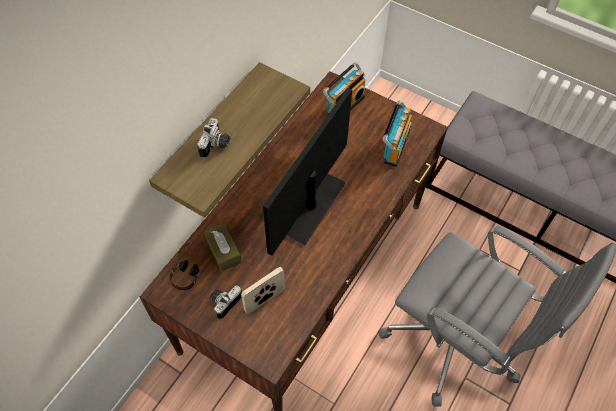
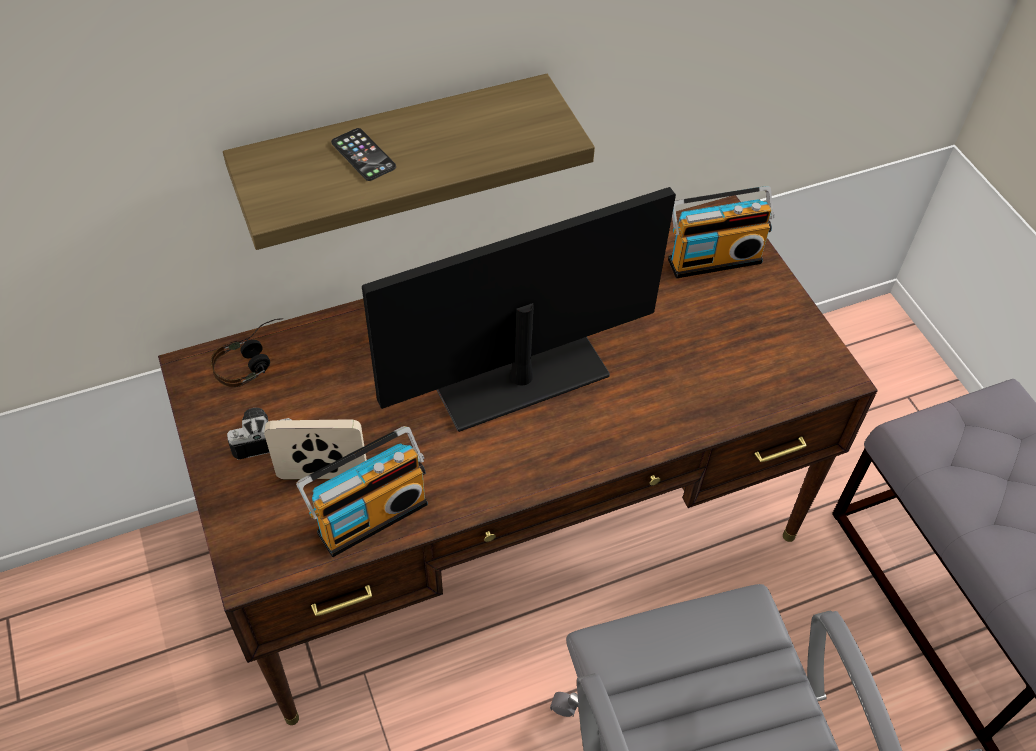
camera: 35 degrees right, 5 degrees down
(216, 145) = (363, 155): camera -> phone
(223, 251) = (329, 365): brown tissue box -> none
(394, 146) = (747, 367): radio -> radio (370, 514)

